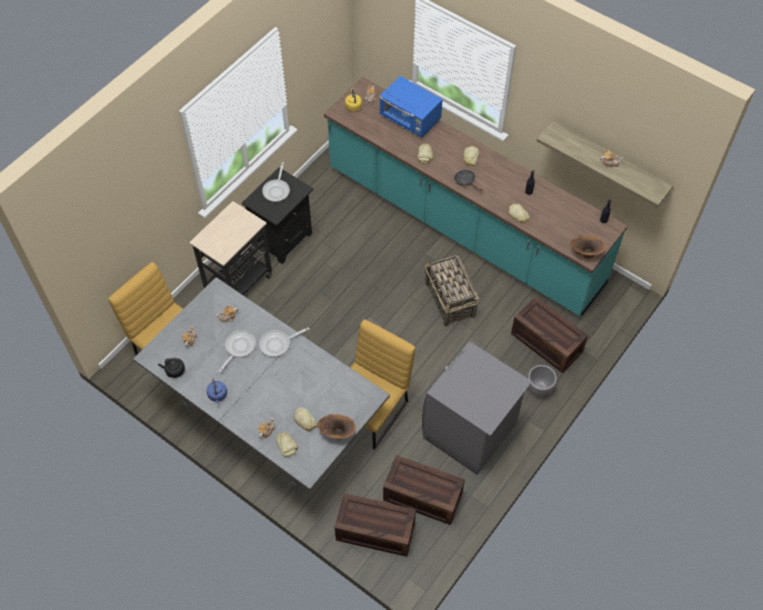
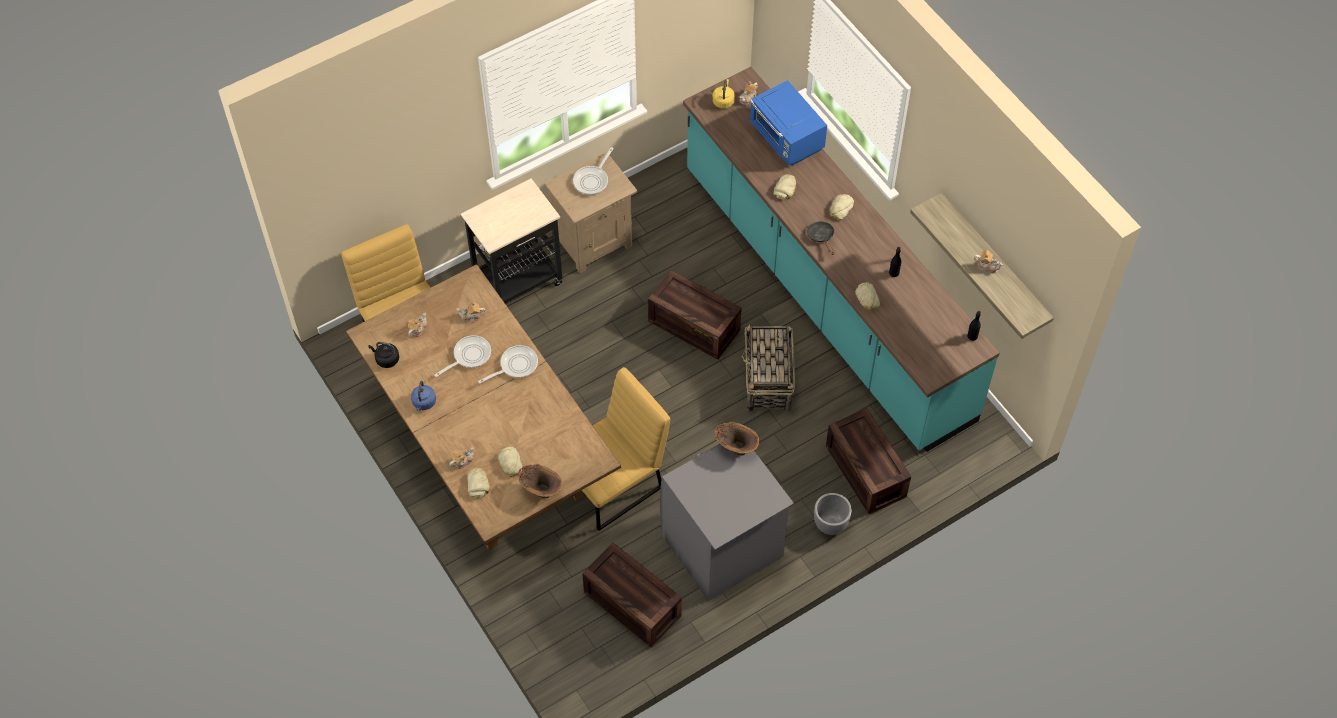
camera: 20 degrees right, 0 degrees up
(267, 417) = (488, 452): grey dining table -> brown dining table
(277, 344) = (515, 365): frying pan -> frying pan turned 150 degrees clockwise
(284, 239) = (594, 243): black nightstand -> beige nightstand
(374, 532) = (558, 625): crate -> crate (692, 326)
(585, 254) = (928, 371): brown vase -> brown vase (735, 447)

